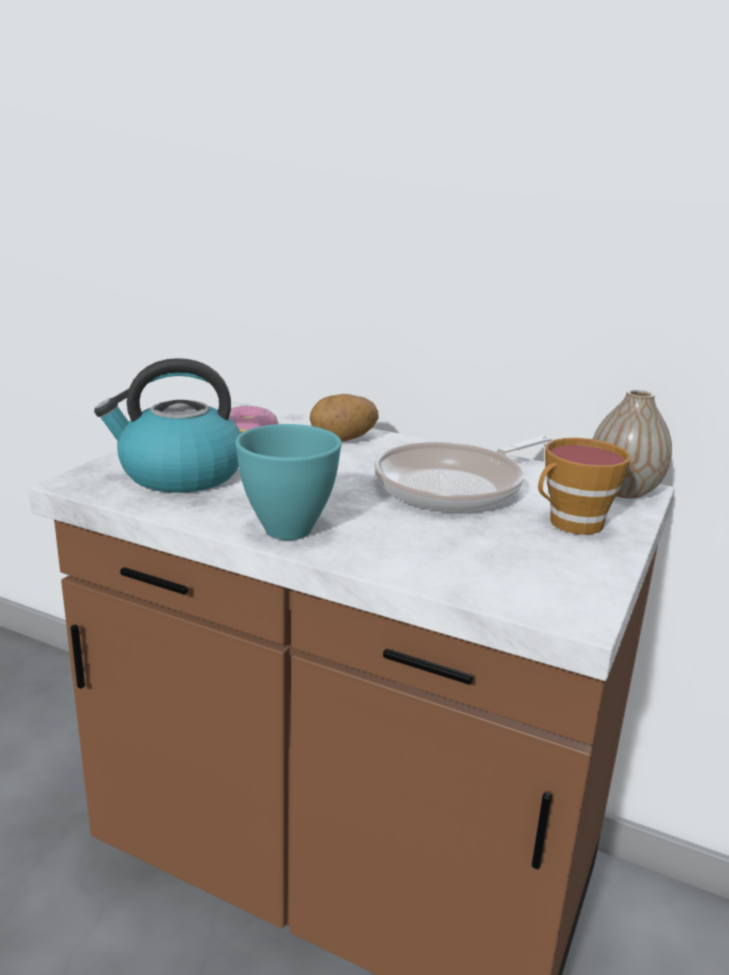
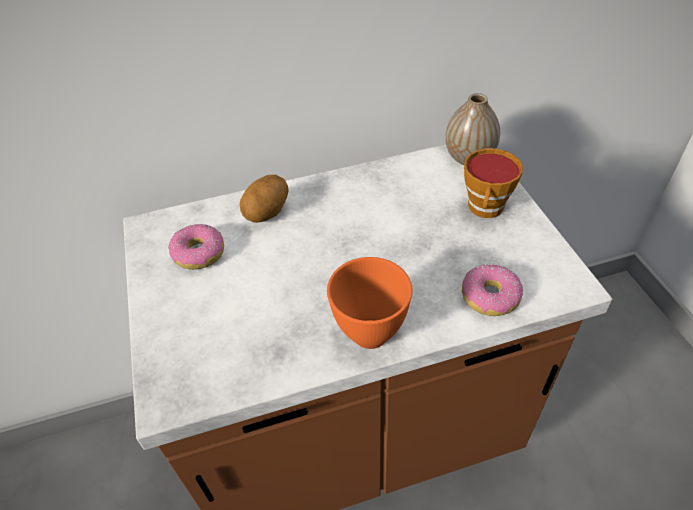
camera: 40 degrees left, 25 degrees up
(179, 474) = (223, 334): kettle -> none
(290, 531) = (372, 333): turquoise bowl -> orange bowl
(453, 570) = (490, 297): none -> donut
(455, 486) = (392, 215): frying pan -> none

